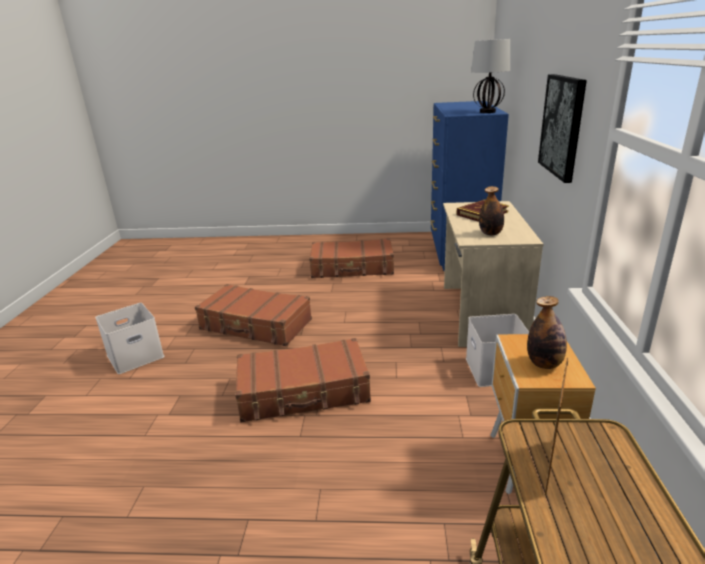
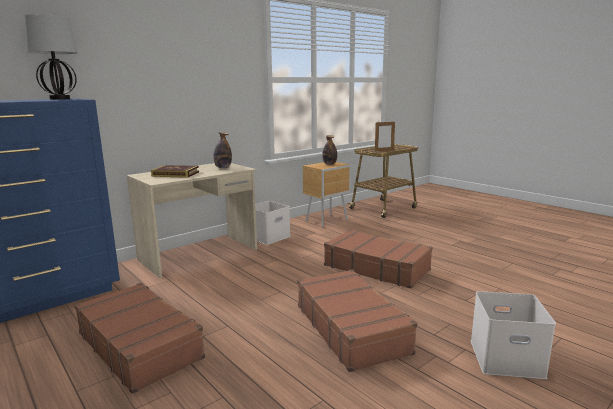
camera: 135 degrees left, 10 degrees down
(562, 126) = (209, 87): picture -> none

